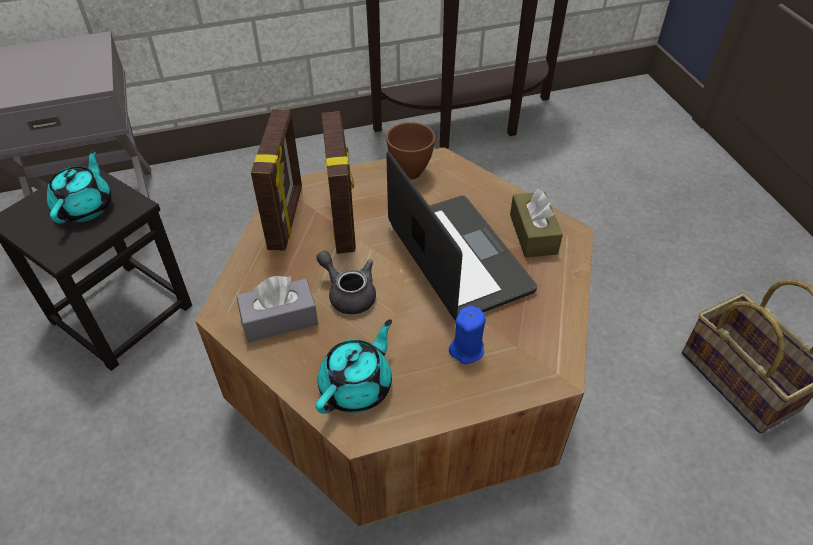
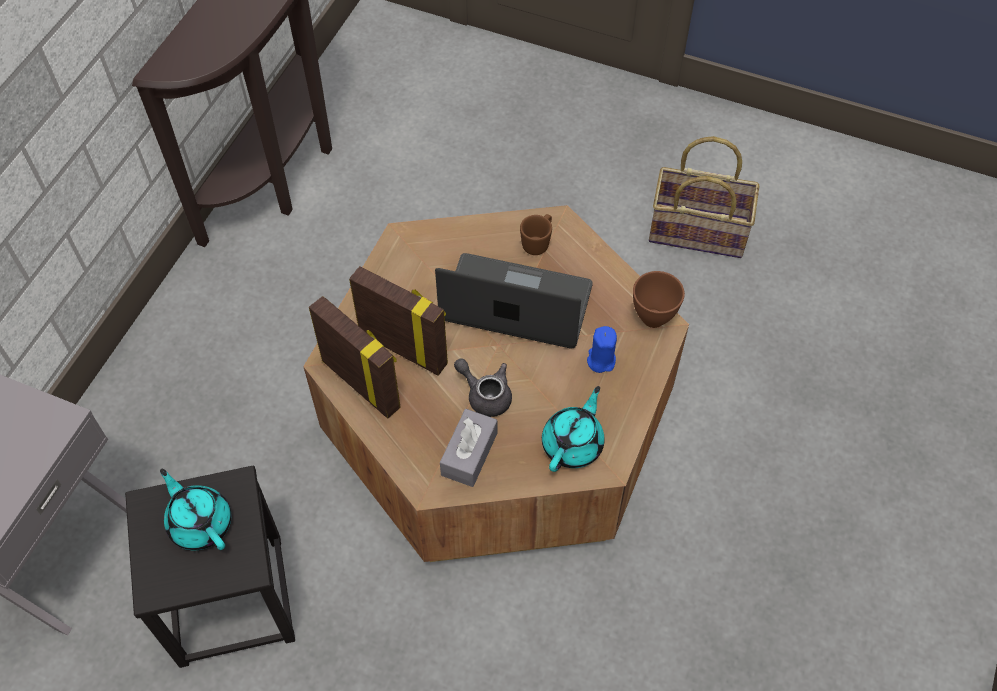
camera: 50 degrees left, 10 degrees up
(348, 293) = (485, 395): grey teapot -> grey teapot turned 45 degrees clockwise
(357, 386) = (573, 444): turquoise teapot -> turquoise teapot turned 45 degrees clockwise
(411, 172) = (396, 266): brown bowl -> brown bowl (654, 317)
(533, 234) = (538, 242): brown tissue box -> brown mug

